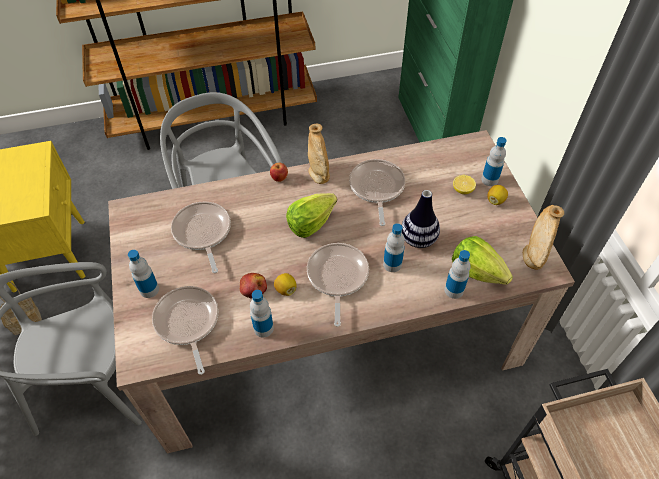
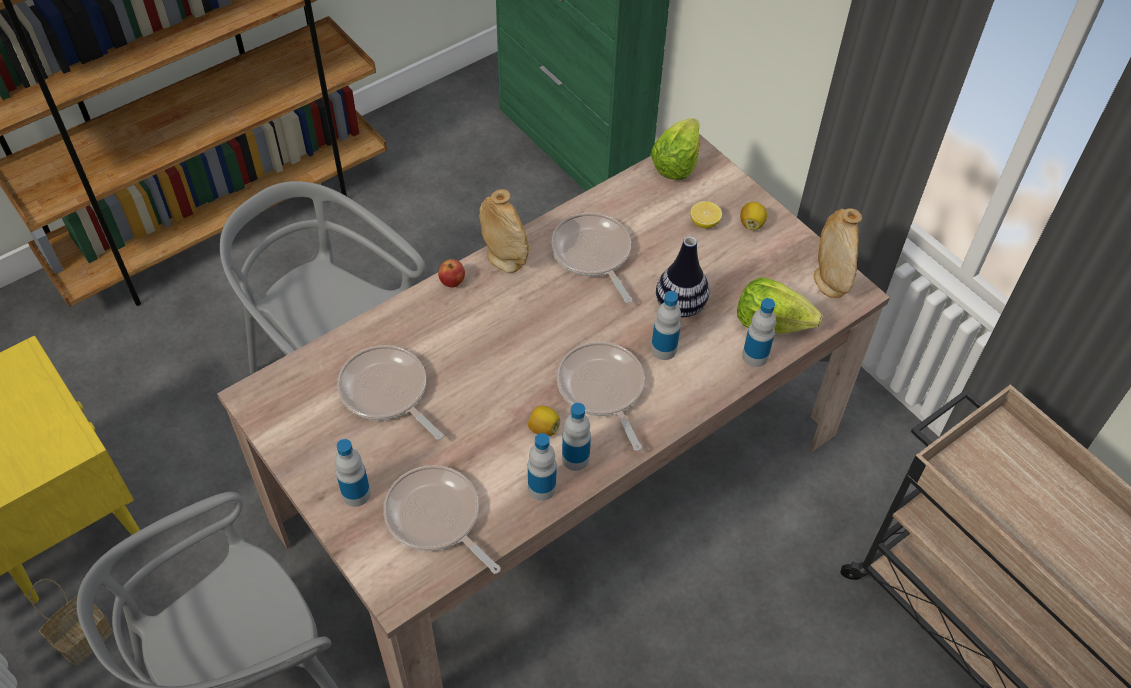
camera: 25 degrees left, 0 degrees up
(253, 288) = (500, 442): apple -> none
(310, 223) = (529, 330): lettuce -> lettuce (676, 163)
(489, 180) = (731, 198): bottle -> bottle (575, 458)

